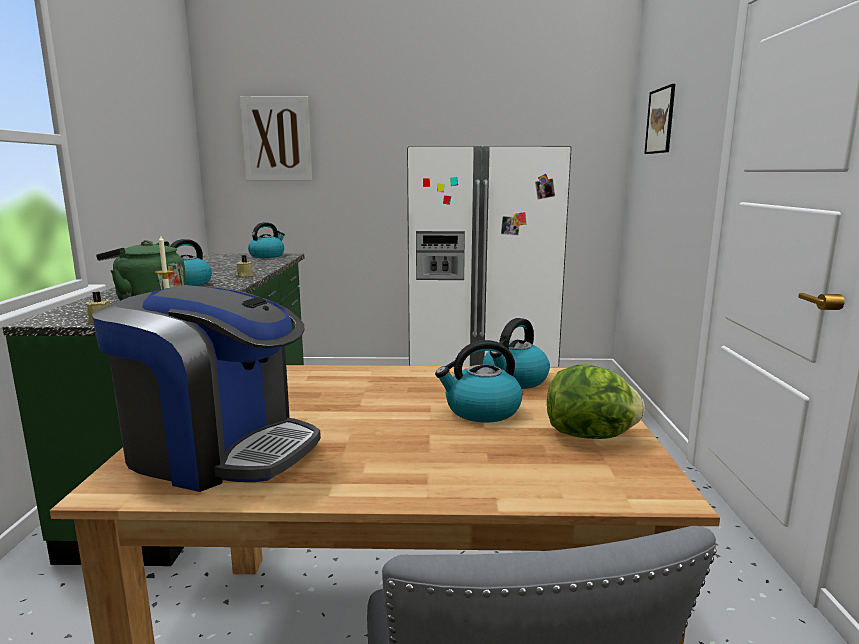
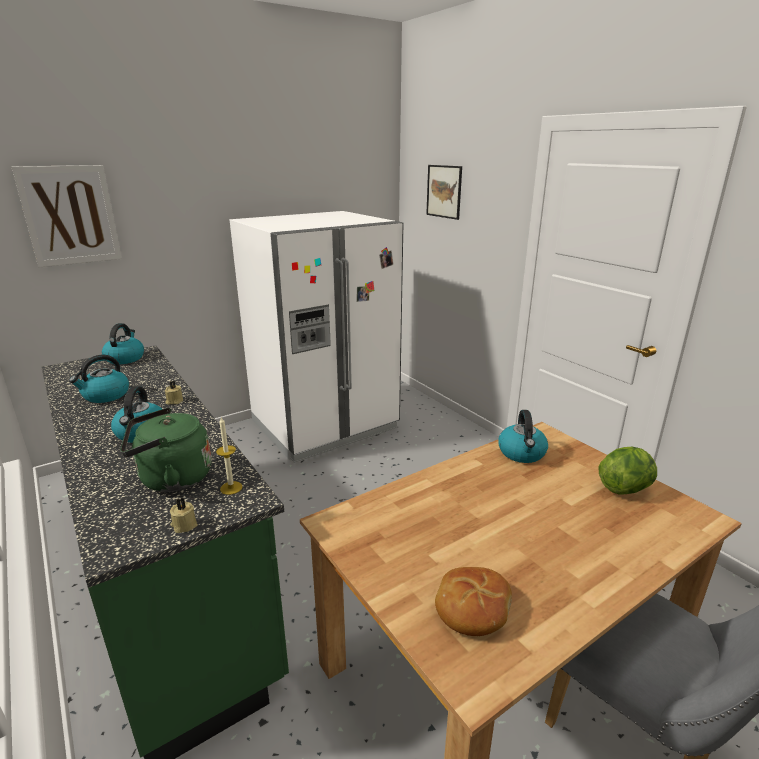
camera: 35 degrees left, 10 degrees up
(218, 450) = (471, 608): coffee machine -> bread
(481, 411) = (549, 491): kettle -> kettle (105, 395)

